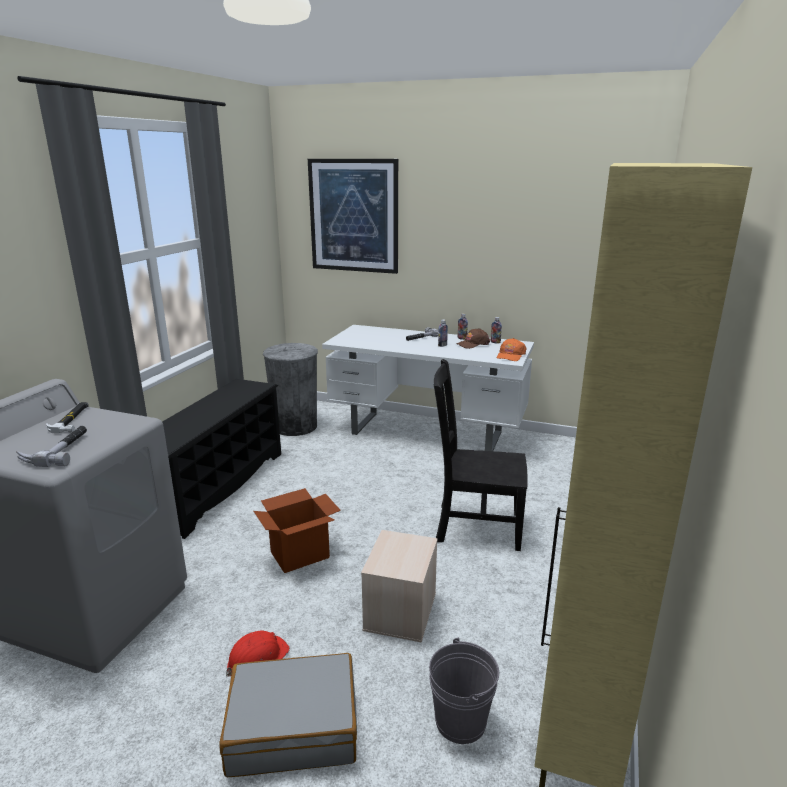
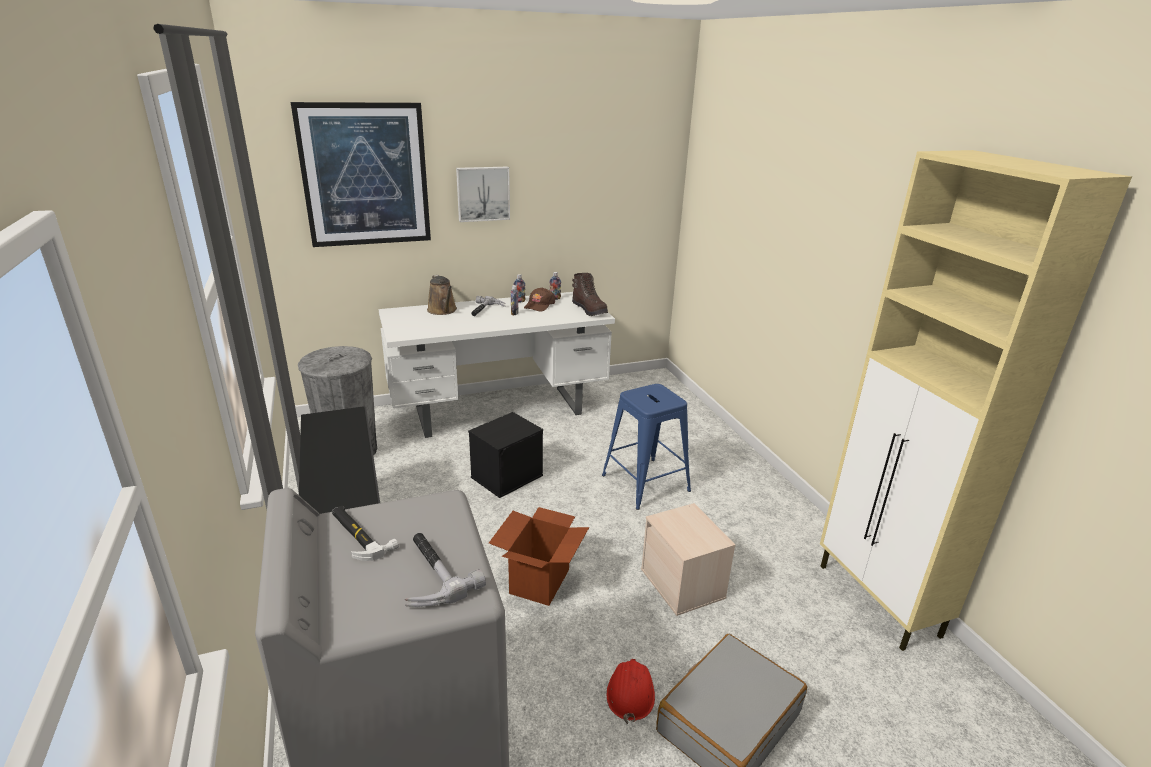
camera: 40 degrees left, 5 degrees up
(372, 478) = (507, 476): none -> black storage box
(393, 333) = (443, 310): none -> brown watering can
(444, 238) = (483, 193): none -> picture
(460, 721) = (816, 637): grey bucket -> none
(475, 526) = (645, 483): black chair -> blue stool
(510, 355) = (590, 310): orange cap -> brown boot

